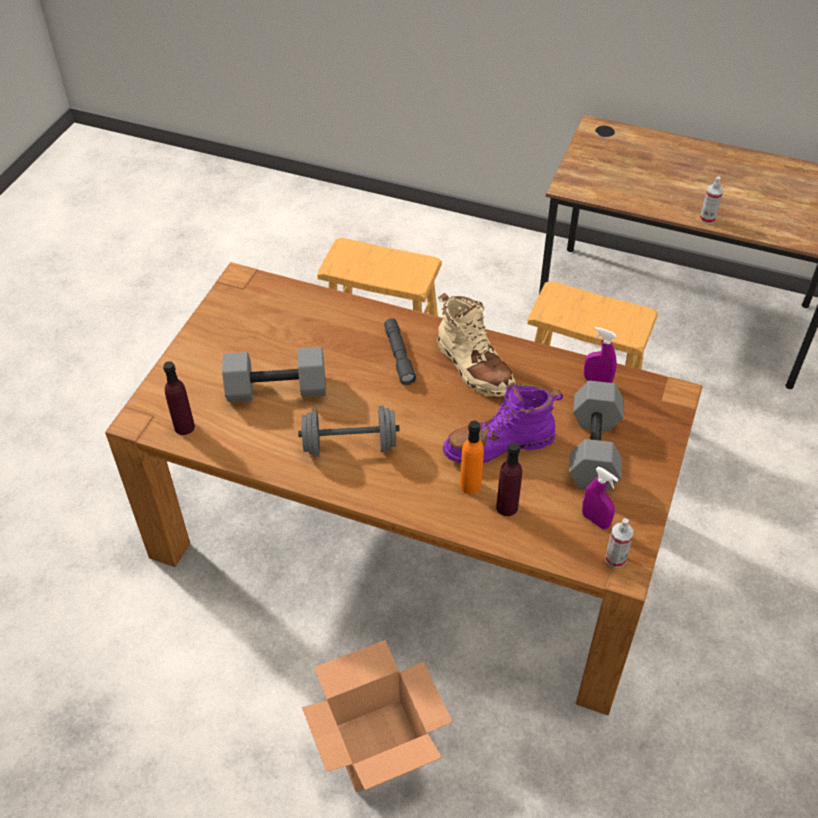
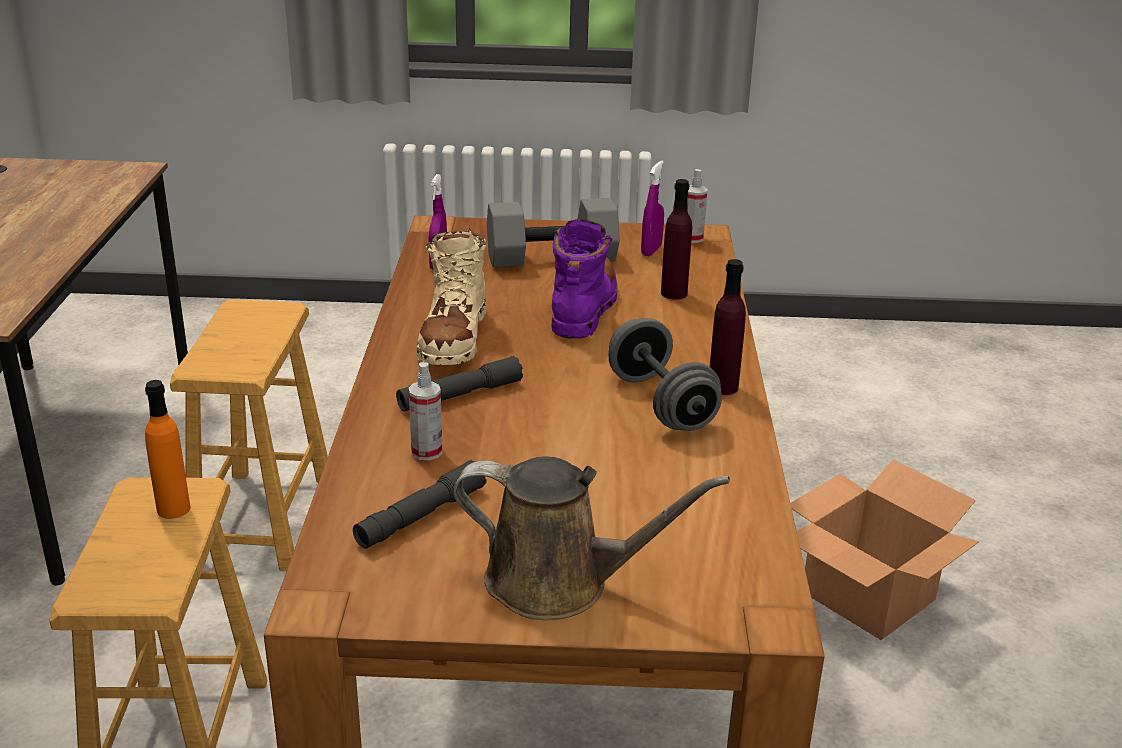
camera: 110 degrees left, 20 degrees down
(184, 427) = (741, 561): purple bottle -> purple bottle (723, 387)
(208, 356) = (559, 583): none -> brown watering can
(278, 388) = (592, 487): grey dumbbell -> none
(286, 319) = (421, 516): none -> grey flashlight
(470, 485) = (660, 316): orange bottle -> orange bottle (173, 509)
(474, 367) = (453, 338): beige boot -> beige boot turned 150 degrees clockwise
(499, 445) = (583, 307): purple boot -> purple boot turned 135 degrees counterclockwise
(707, 219) = (82, 228): spray bottle -> spray bottle (426, 452)

